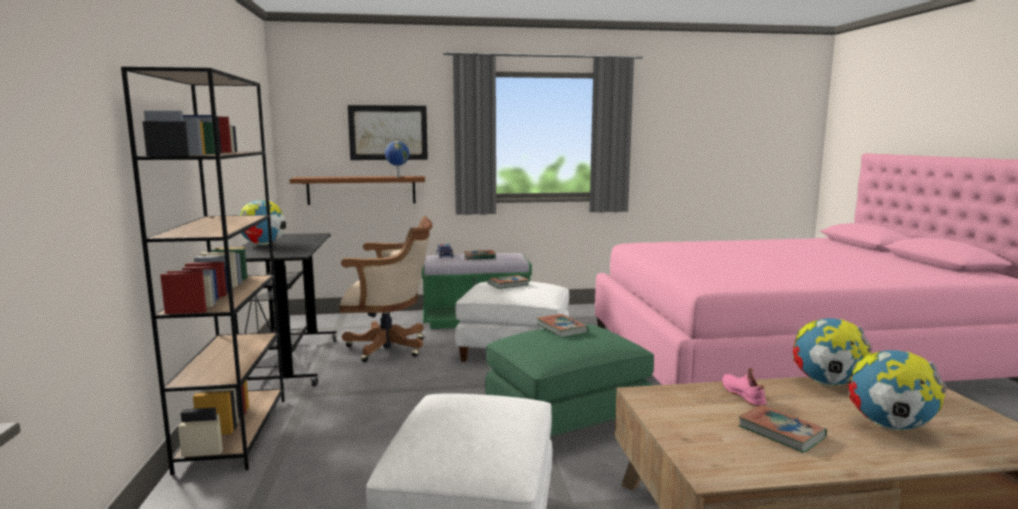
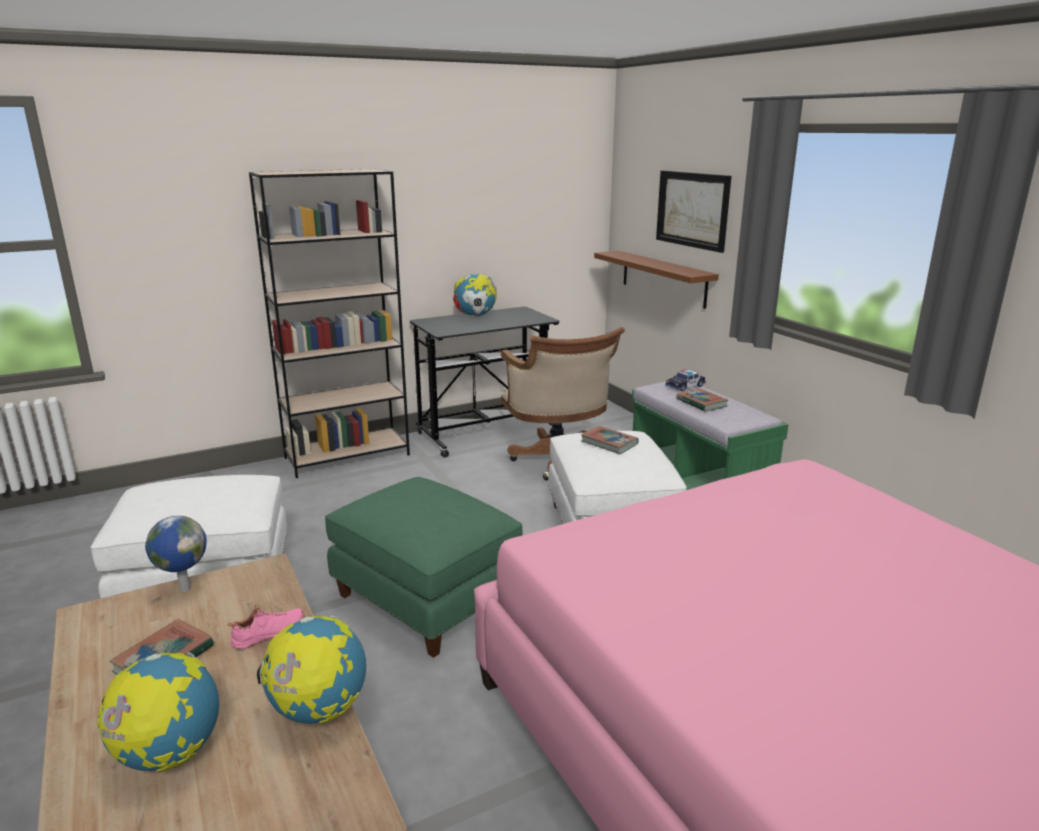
camera: 70 degrees right, 10 degrees up
(397, 177) = (675, 270): globe -> globe (184, 589)
(561, 329) = (440, 497): book -> none

